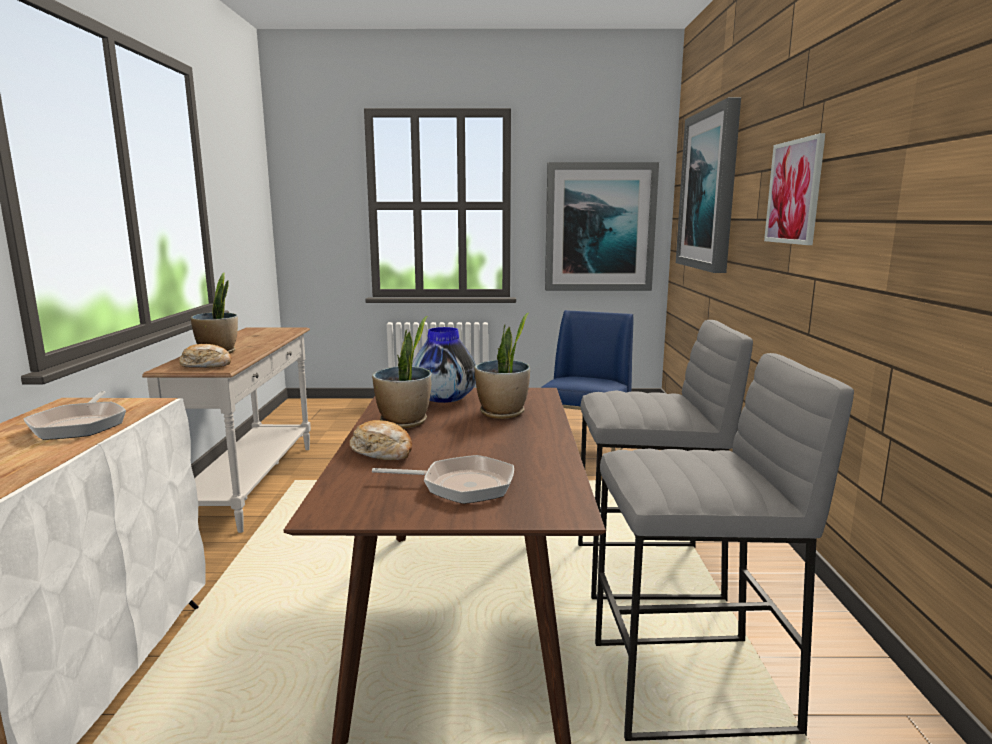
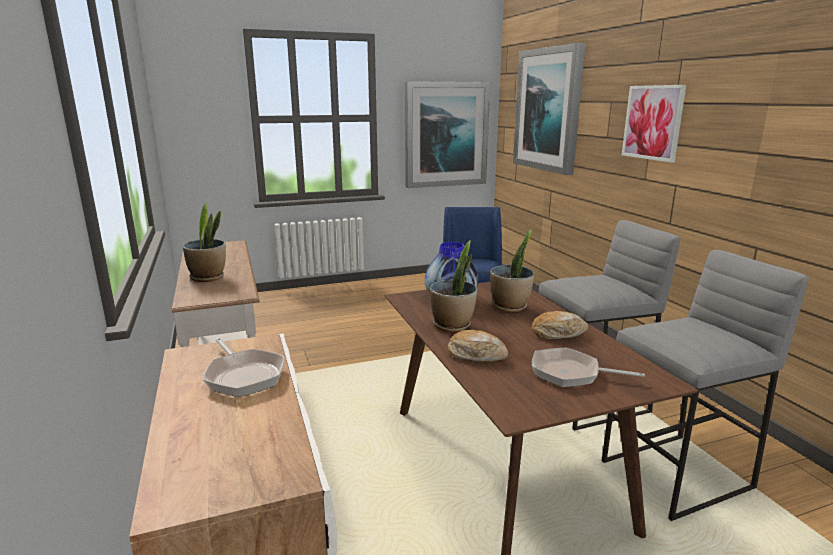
camera: 20 degrees left, 5 degrees up
(206, 365) = (221, 292): bread -> bread (558, 333)
(461, 485) = (570, 373): frying pan -> frying pan turned 150 degrees counterclockwise

